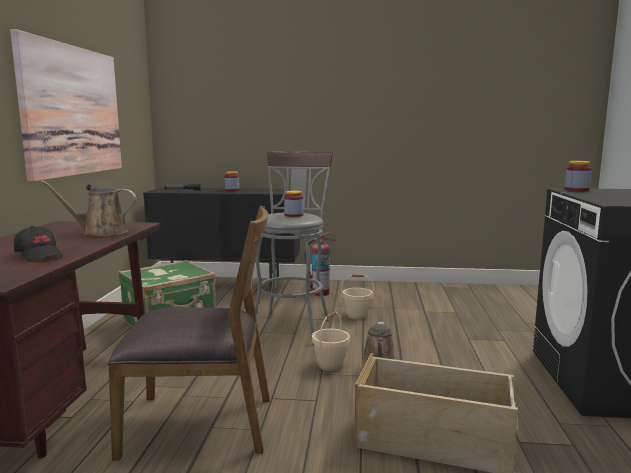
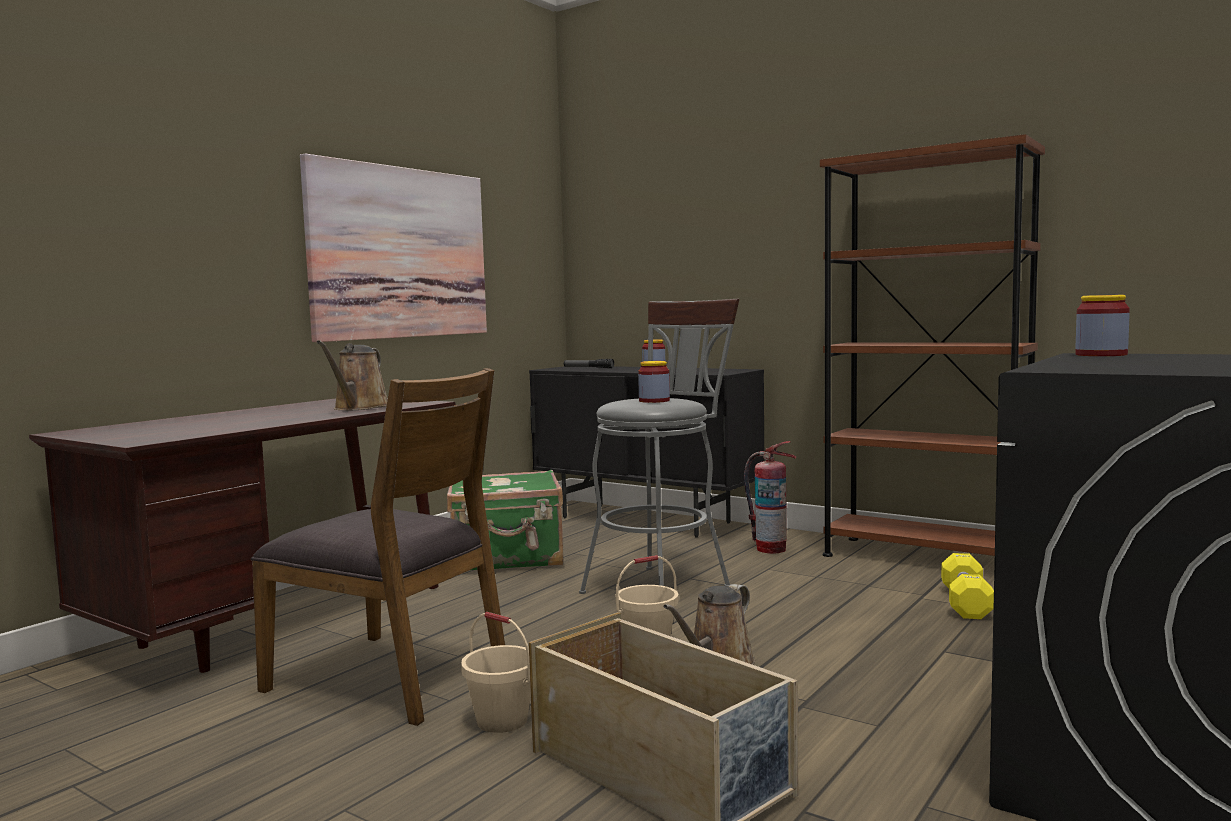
camera: 30 degrees right, 5 degrees down
(40, 255) = (239, 423): black cap -> none
(101, 232) = (359, 408): brown watering can -> brown watering can turned 105 degrees counterclockwise
(357, 316) = (787, 587): beige bucket -> beige bucket (502, 720)
(399, 288) = (924, 558): none -> brown bookcase
(446, 311) = (966, 603): none -> yellow dumbbell

